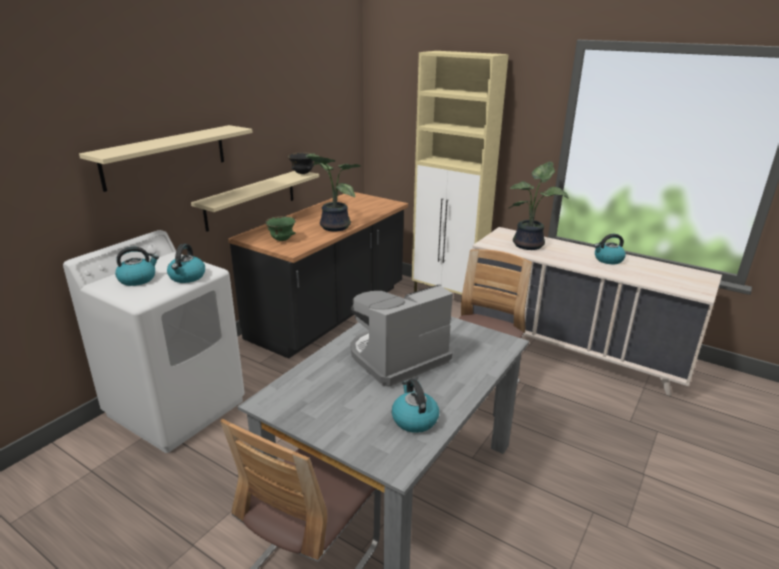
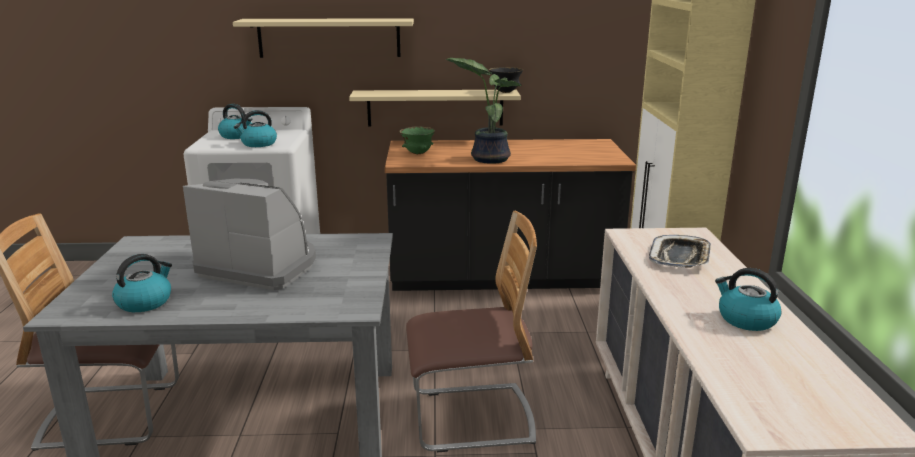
camera: 55 degrees right, 5 degrees down
(530, 245) = (680, 257): potted plant -> tray

